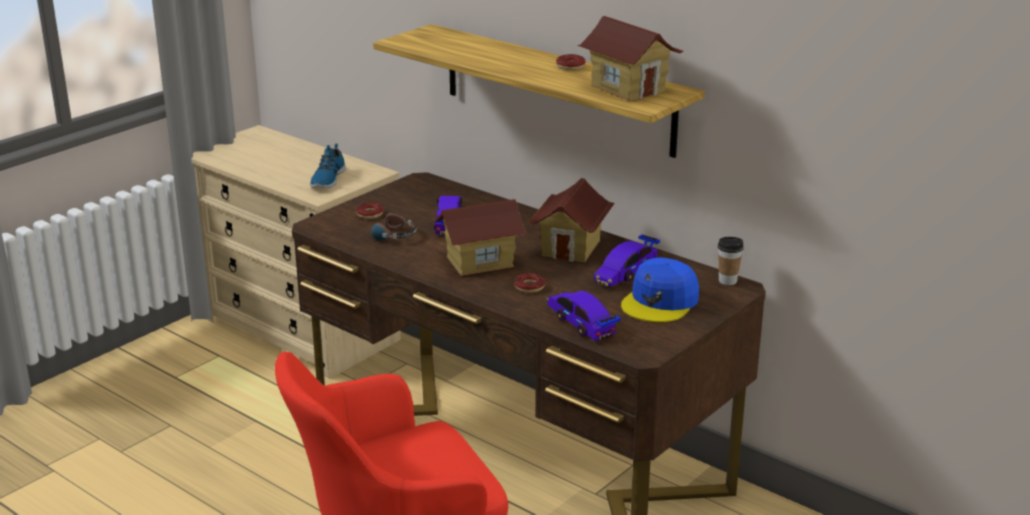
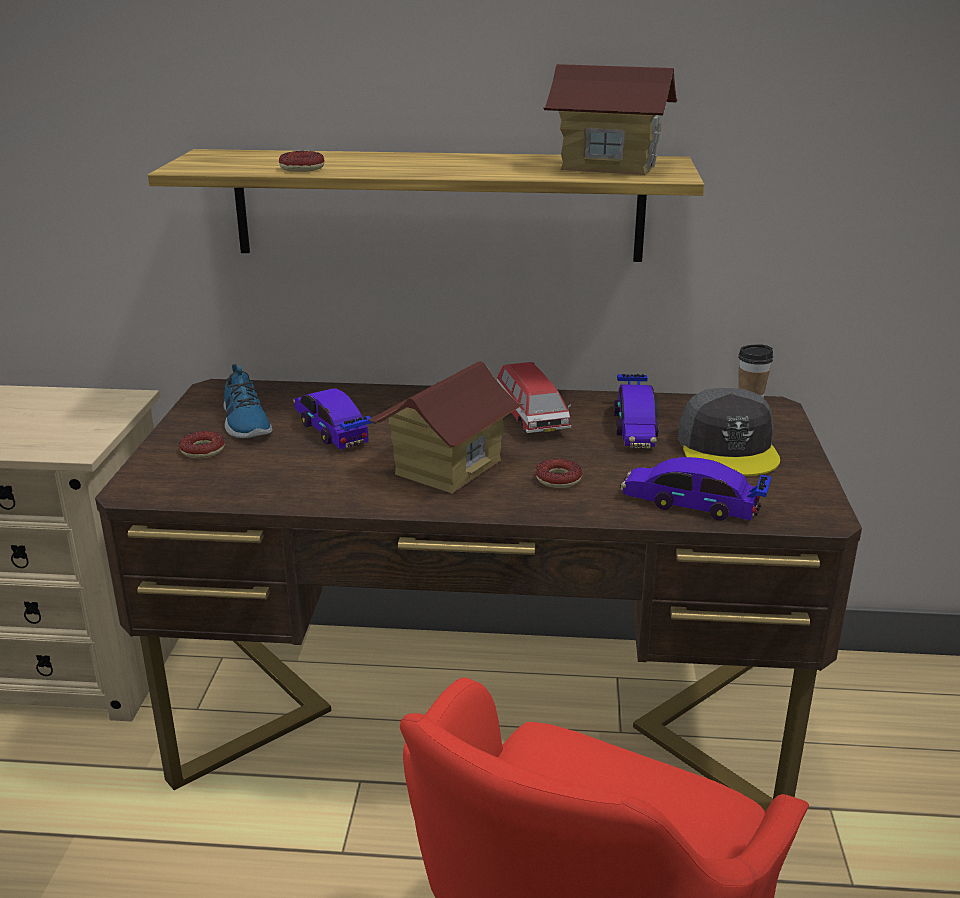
camera: 35 degrees left, 0 degrees up
(327, 179) = (61, 424): shoe -> shoe (244, 422)
(388, 234) = (268, 470): headphones -> none
(570, 66) = (485, 159): donut -> donut (302, 168)
(571, 248) = (531, 418): toy house -> toy car
(660, 302) = (728, 448): blue cap -> grey cap

